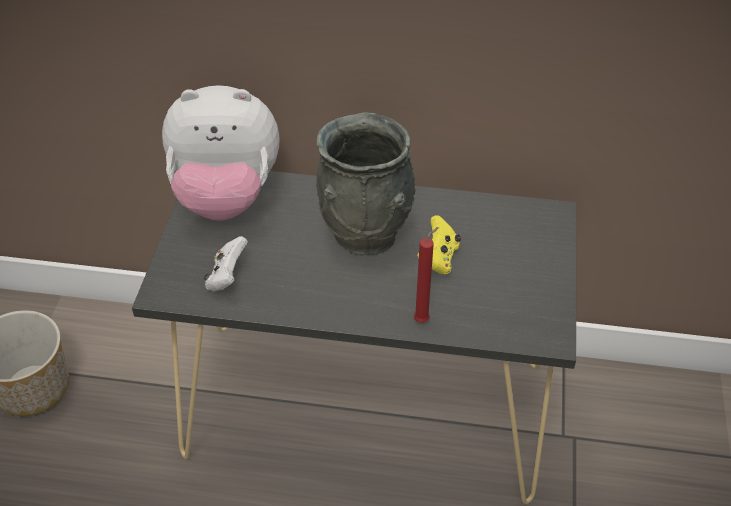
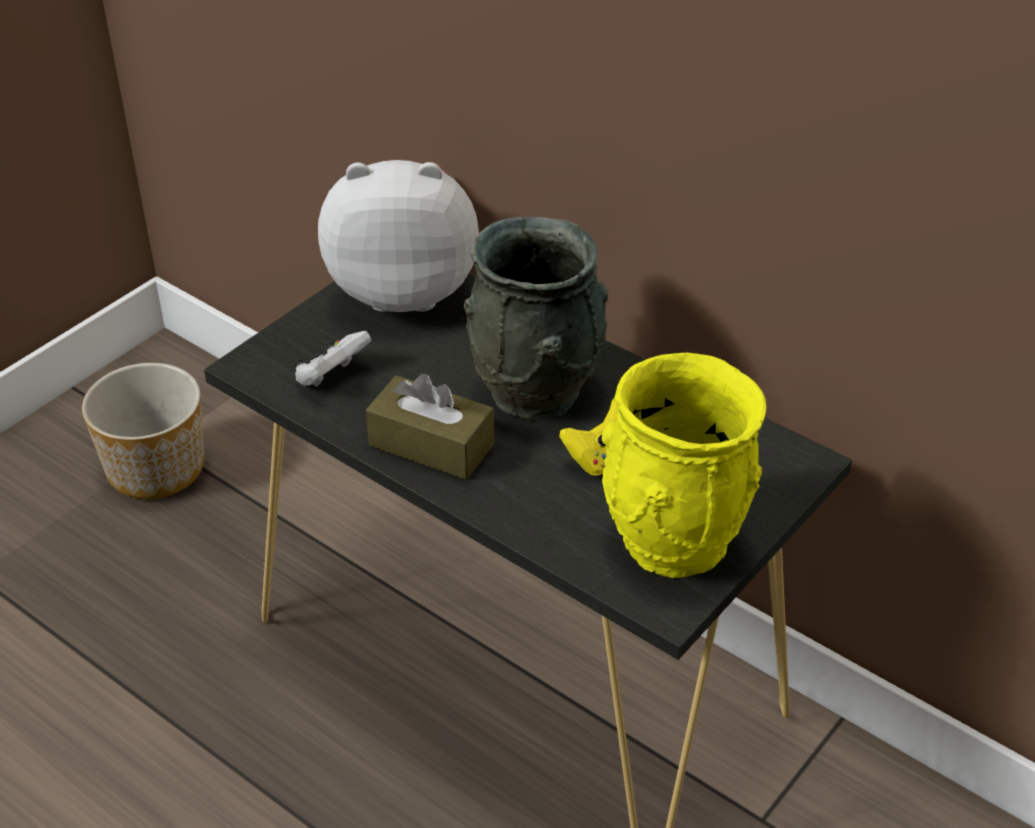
camera: 30 degrees right, 5 degrees down
(226, 197) = (404, 290): plush toy -> plush toy turned 150 degrees clockwise
(329, 296) = (431, 445): none -> brown tissue box
(423, 319) = (522, 517): red candle -> none
(522, 297) = (672, 543): none -> yellow vase

